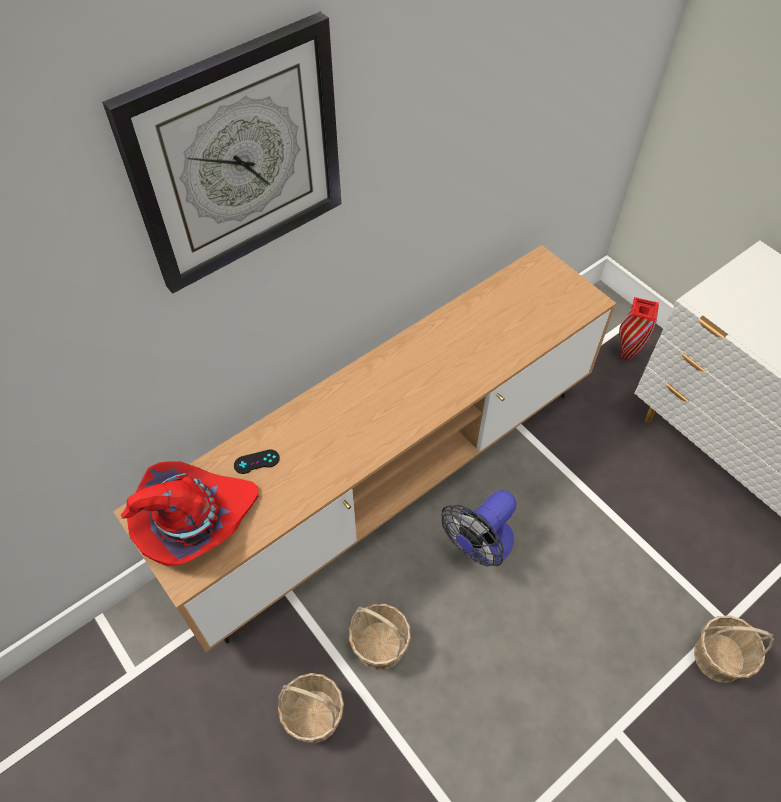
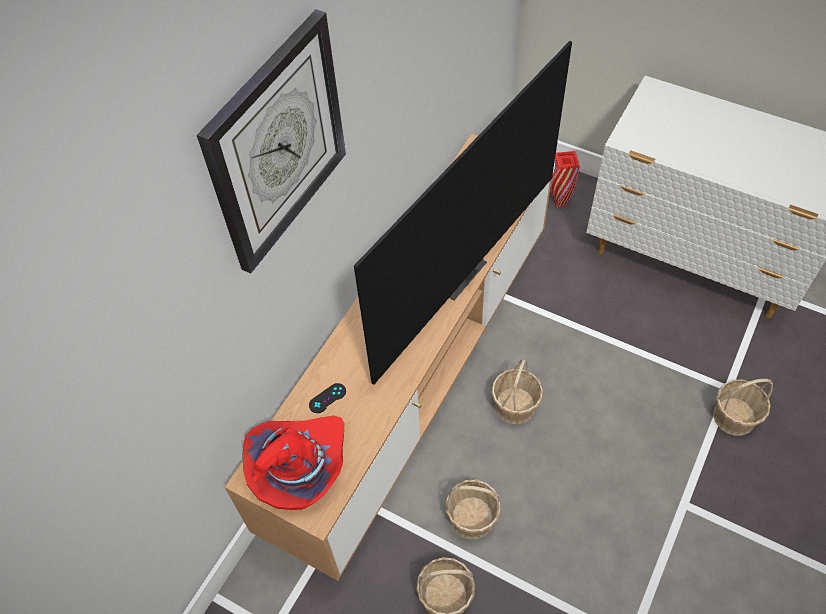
camera: 20 degrees left, 0 degrees up
(452, 380) = (454, 271): none -> television
(480, 547) = (515, 406): fan -> basket

